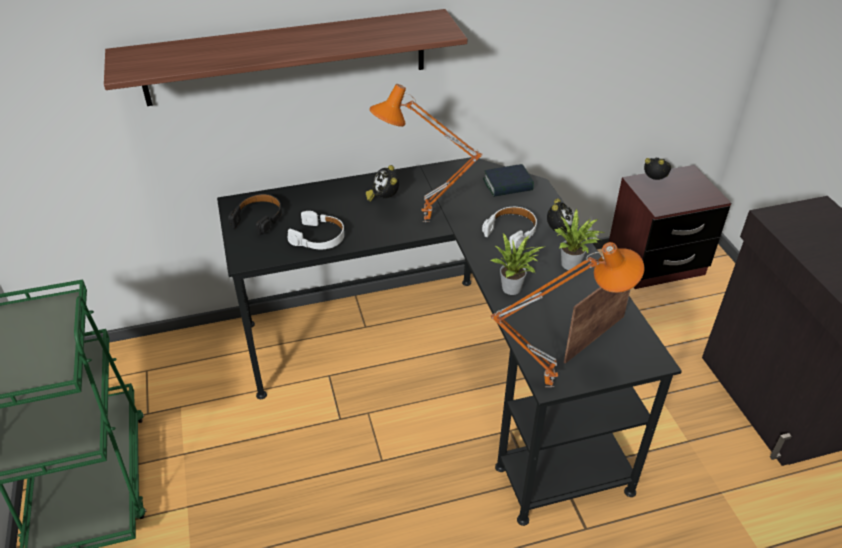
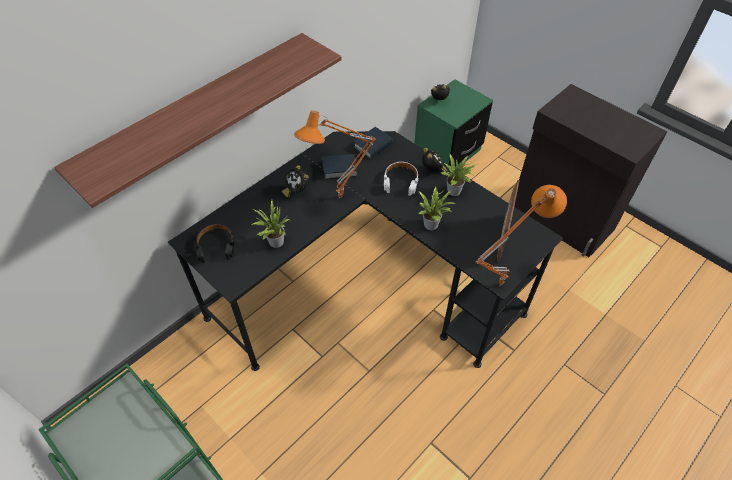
camera: 30 degrees left, 10 degrees up
(319, 237) = (274, 242): white headphones -> potted plant
(449, 194) = (339, 169): none -> book
(655, 263) = (447, 153): brown nightstand -> green nightstand

